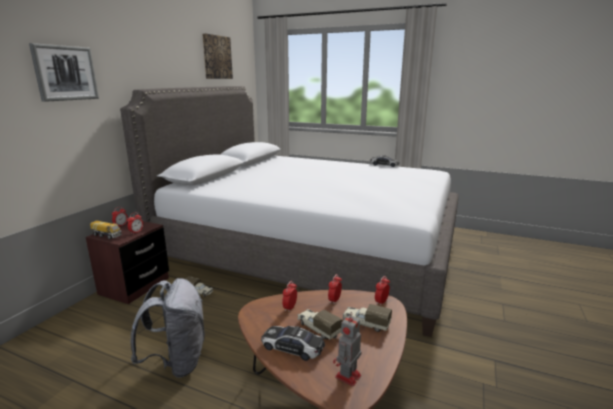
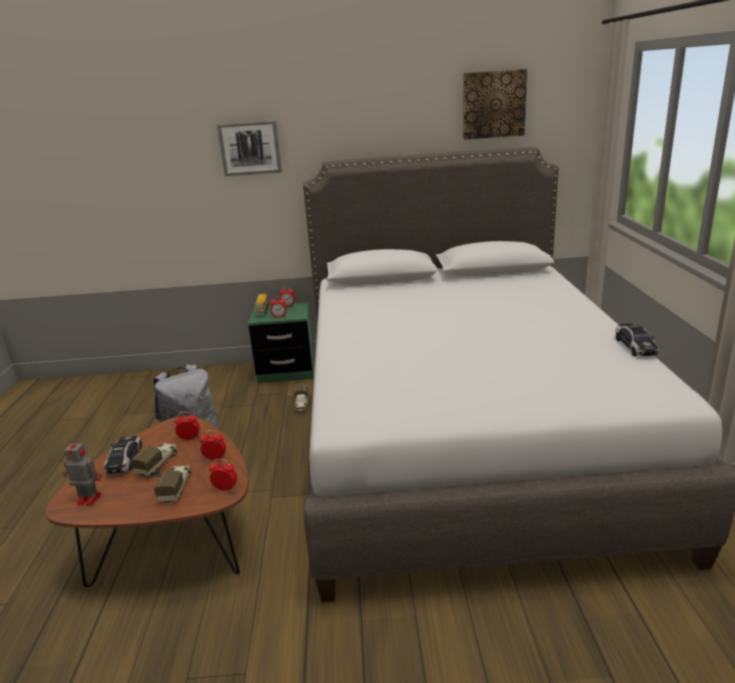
camera: 65 degrees right, 5 degrees up
(135, 286) = (287, 371): brown nightstand -> green nightstand

